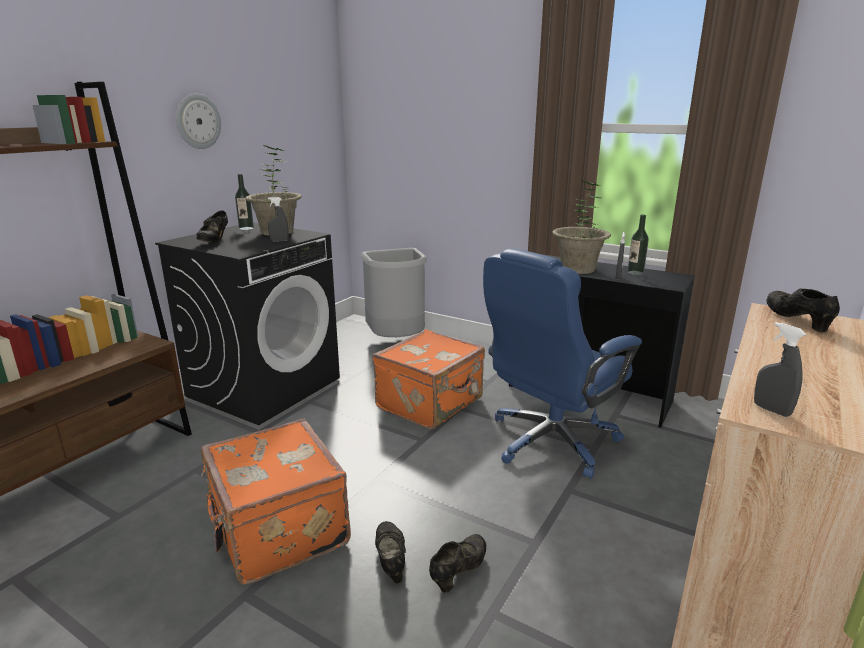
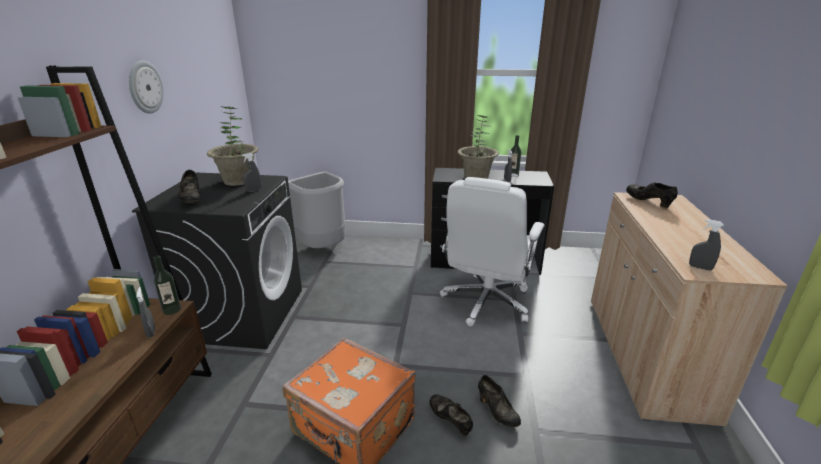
camera: 25 degrees left, 5 degrees up
(113, 359) = (151, 332): none -> grey spray bottle
(246, 228) = (202, 180): bottle -> bottle (172, 310)
(431, 403) = (388, 294): orange suitcase -> none
(459, 571) = (497, 412): black shoe -> black shoe turned 135 degrees clockwise
(550, 441) = (486, 302): blue office chair -> white office chair

